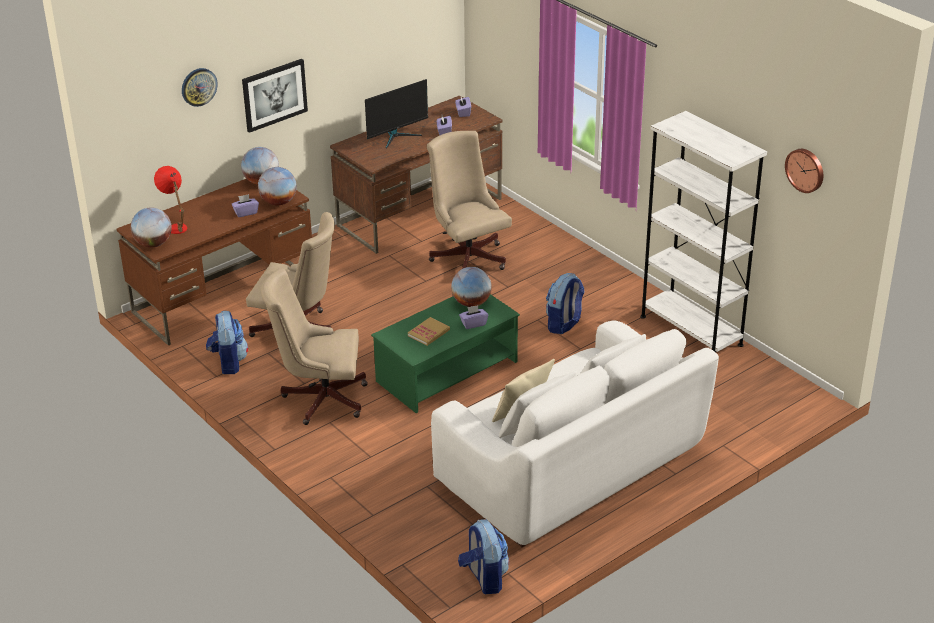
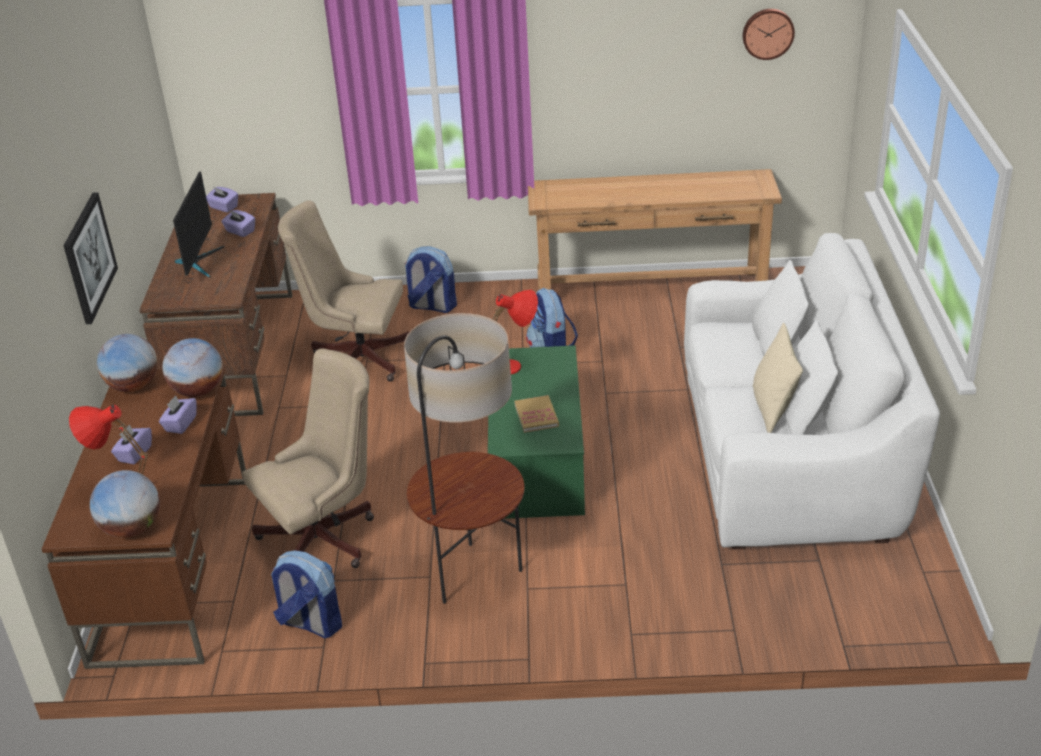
camera: 50 degrees left, 0 degrees up
(198, 86) = (37, 275): wall clock -> none
(320, 398) = (473, 576): beige office chair -> floor lamp
(471, 303) = (518, 366): globe -> red table lamp
(473, 324) = (557, 380): purple tissue box -> purple tissue box (134, 454)
(484, 578) = (918, 592): backpack -> backpack (432, 306)
(691, 331) = (651, 290): white bookcase -> brown console table

